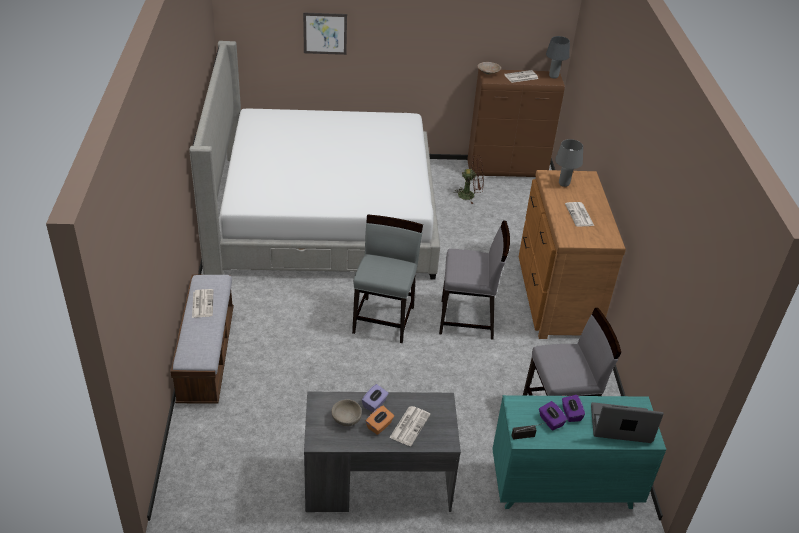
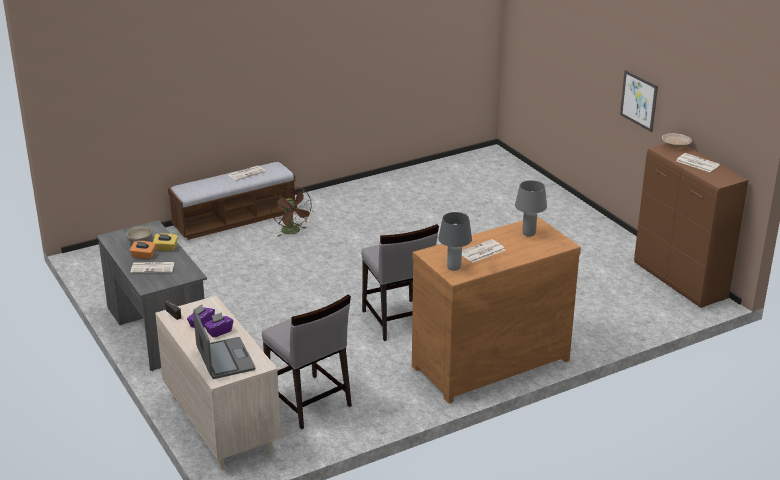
camera: 65 degrees right, 10 degrees down
(324, 215) = (466, 211): bed -> none
(325, 33) = (569, 46): picture -> picture (639, 100)
(375, 404) = (165, 248): purple tissue box -> yellow tissue box
(384, 319) = (353, 279): grey chair -> none
(470, 195) = (601, 272): brown fan -> brown fan (293, 232)
(553, 76) = (729, 178): grey table lamp -> grey table lamp (453, 267)
(563, 487) = (220, 423): turquoise dresser -> beige dresser

